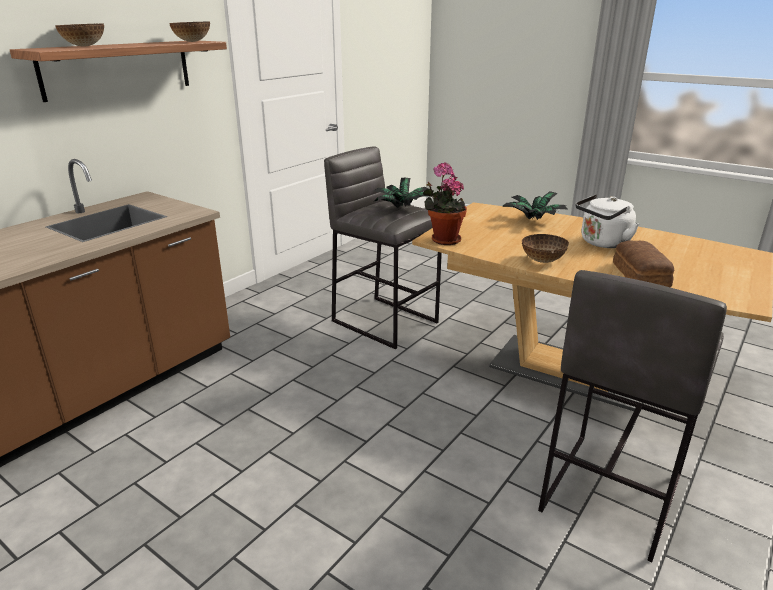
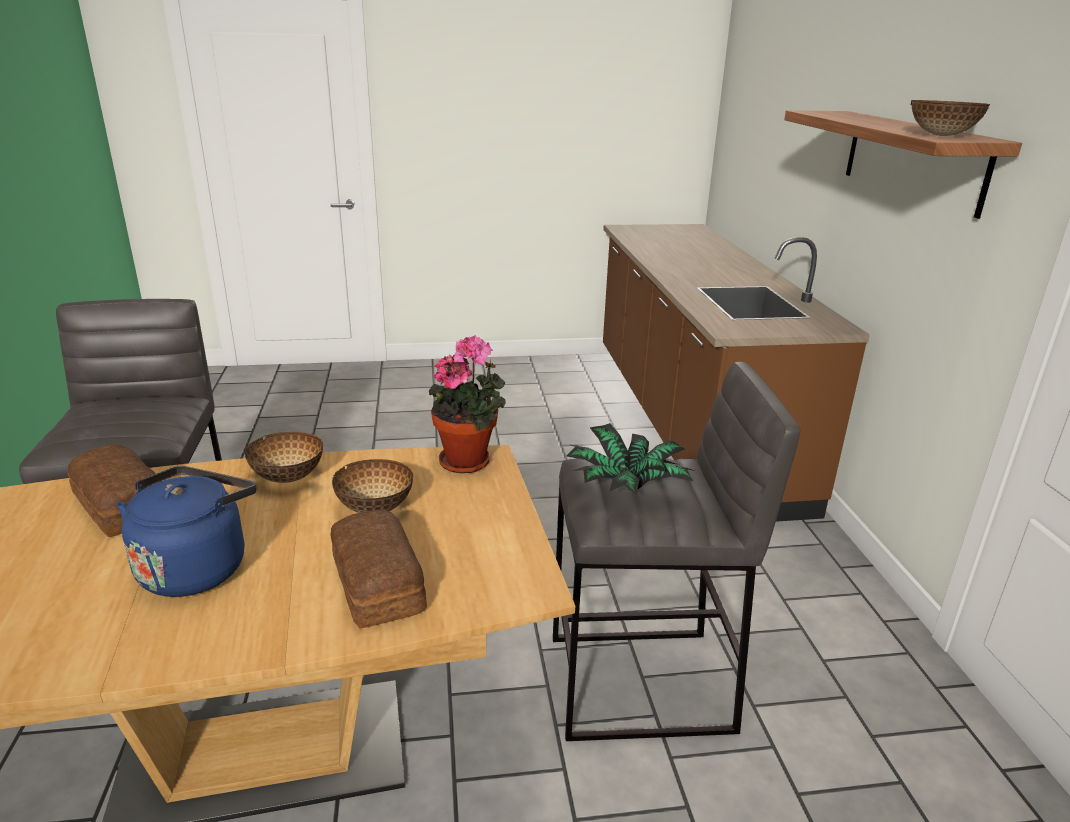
camera: 135 degrees right, 0 degrees up
(83, 46) = (866, 117): bowl -> bowl (376, 508)
(533, 221) = (376, 585): potted plant -> bread
(602, 243) = (197, 567): white kettle -> blue kettle

